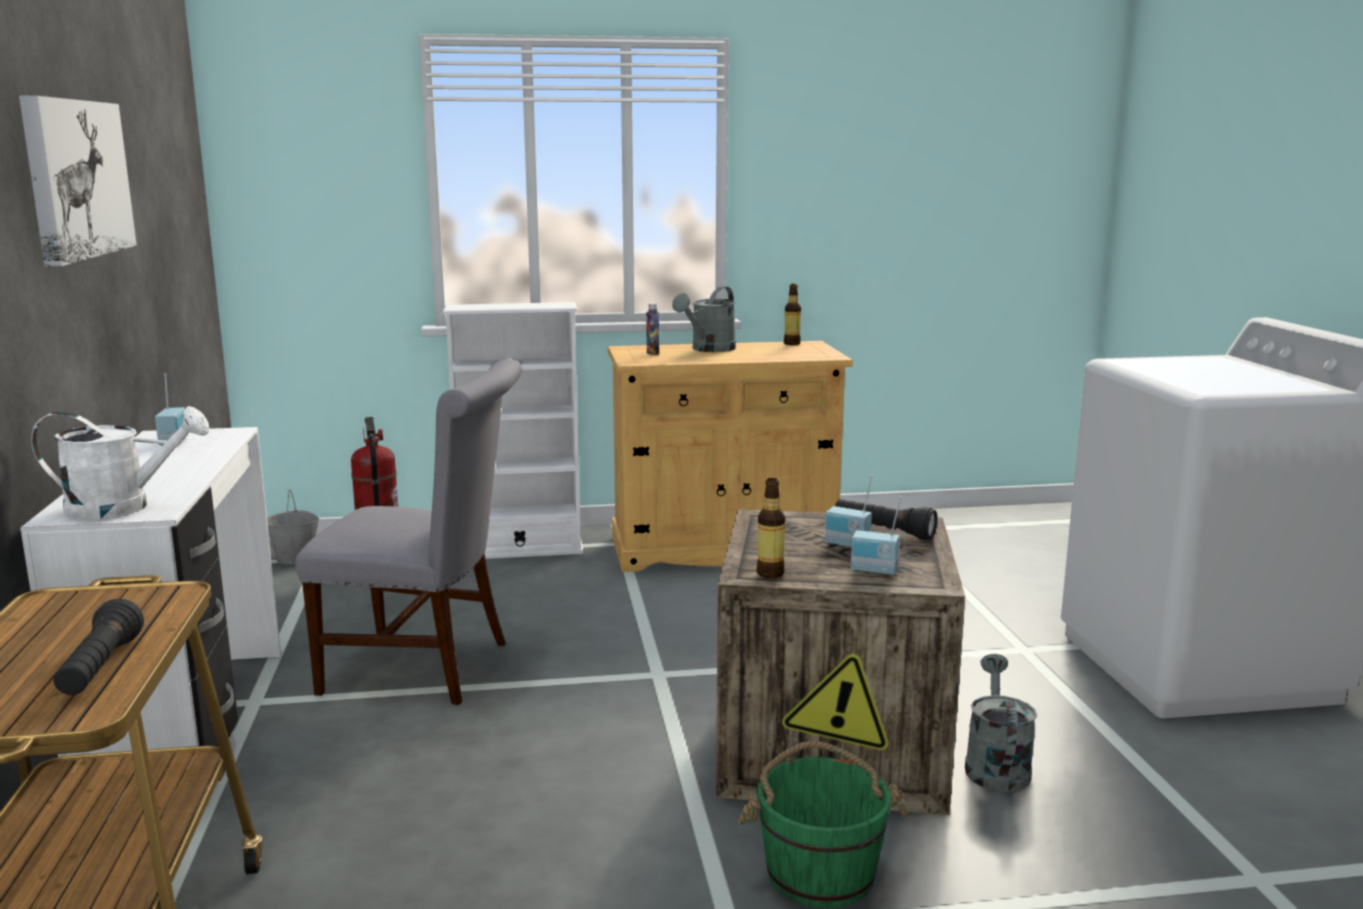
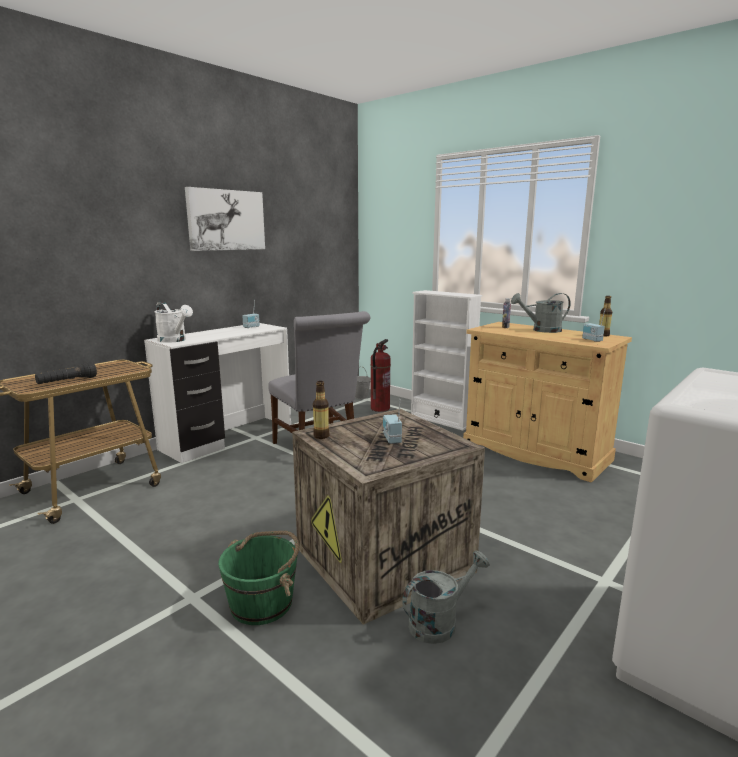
camera: 50 degrees right, 0 degrees up
(874, 571) = (362, 454): radio -> radio (591, 340)
(883, 531) = (429, 441): black flashlight -> none

